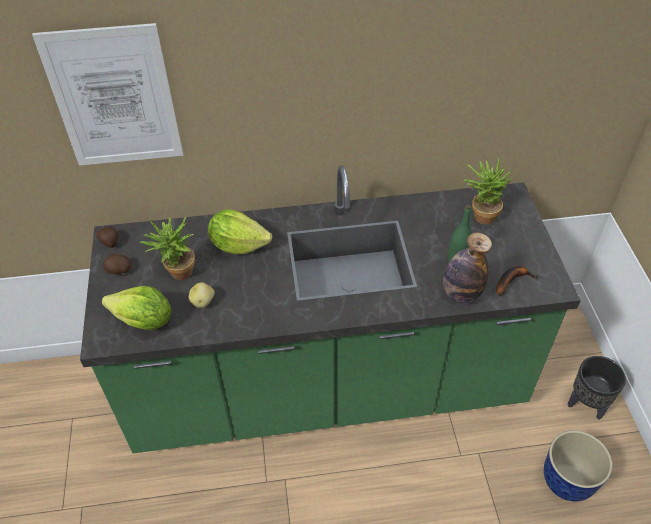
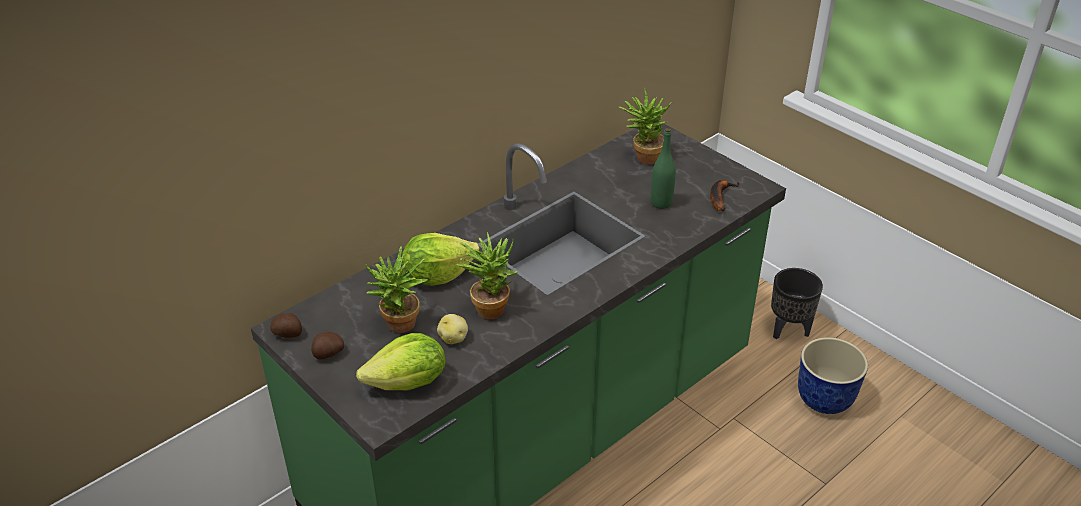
camera: 35 degrees left, 10 degrees down
(114, 98) = (275, 138): picture -> none
(250, 288) = (490, 306): none -> potted plant
(461, 294) = (688, 224): bottle -> none

